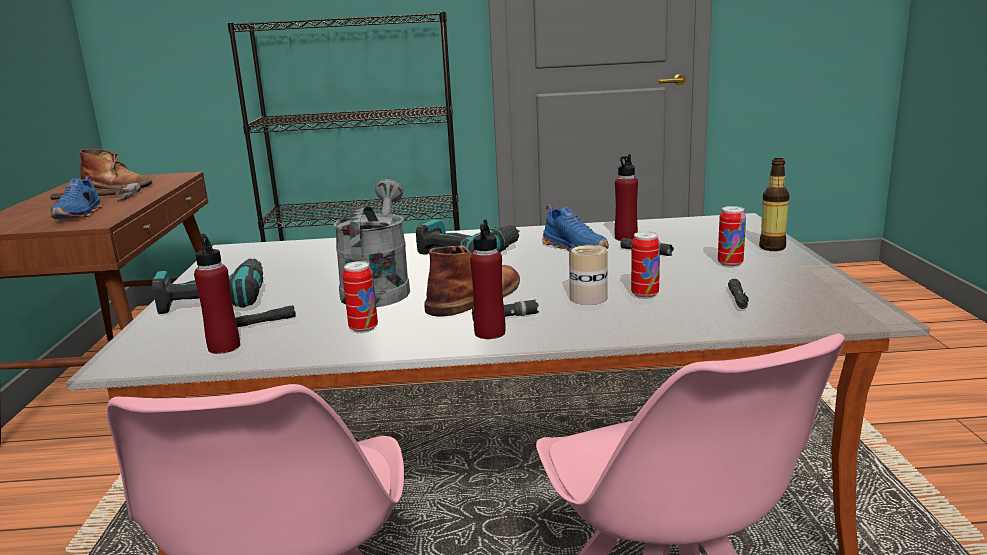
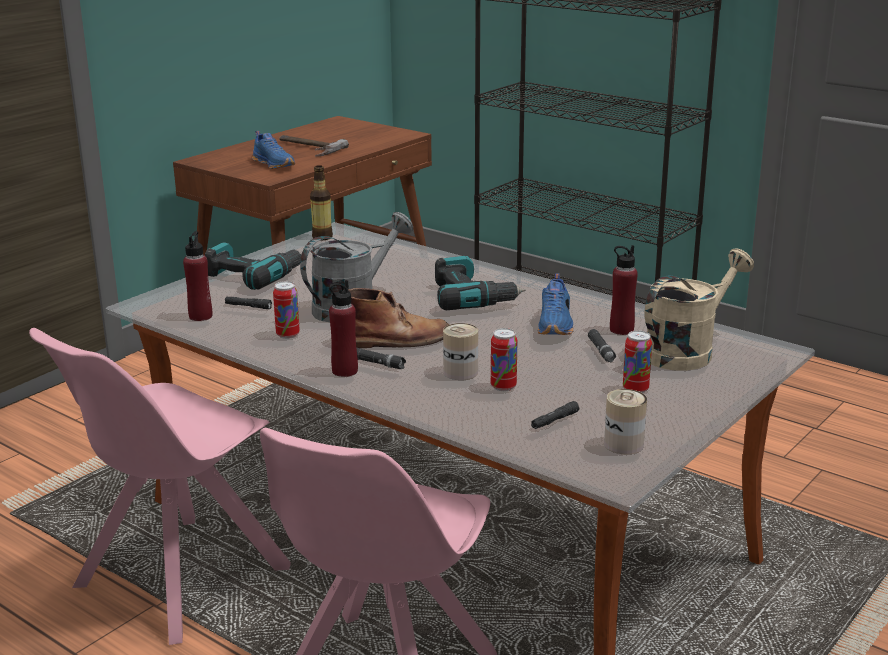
camera: 40 degrees right, 5 degrees up
(80, 214) = (275, 164): blue shoe -> blue shoe turned 75 degrees counterclockwise
(116, 186) = (344, 136): brown boot -> none
(697, 235) = (686, 351): none -> beige watering can
(772, 247) = (714, 390): bottle -> bottle (322, 237)
(818, 294) = (623, 444): none -> can

